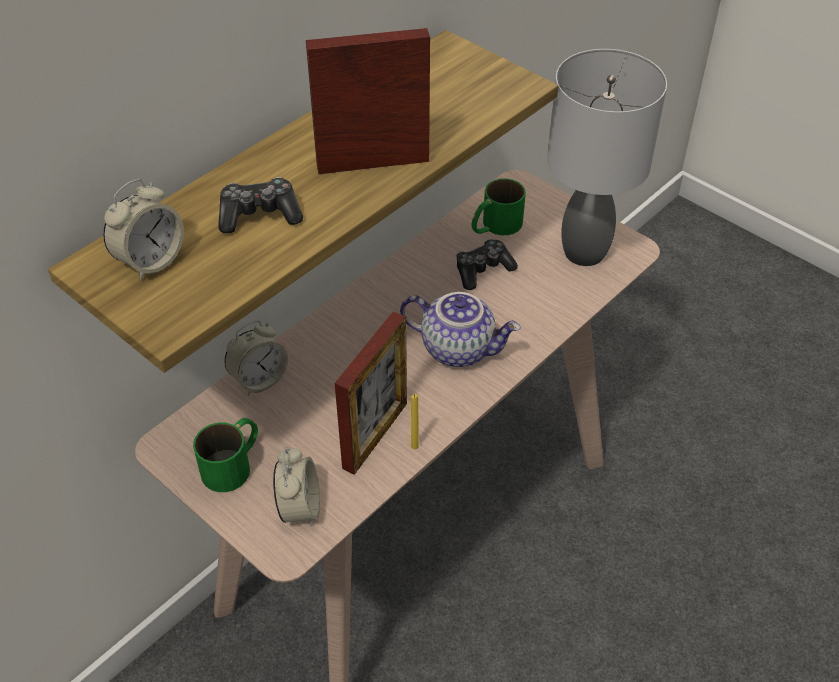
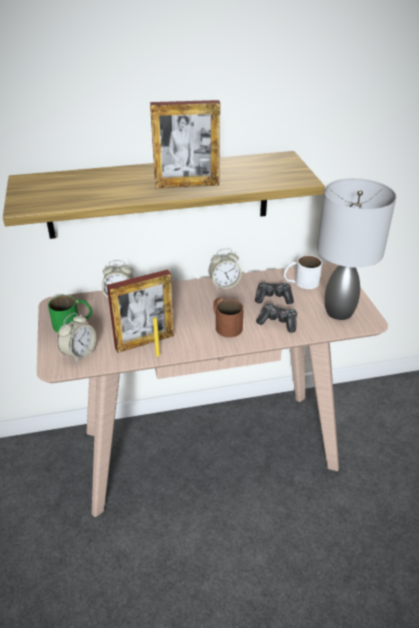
camera: 35 degrees right, 10 degrees down
(150, 261) = (47, 185): alarm clock -> alarm clock (224, 285)
(259, 215) = (111, 186): game controller -> game controller (278, 322)
(373, 163) = (187, 184): picture frame -> picture frame turned 150 degrees clockwise
(459, 348) = (225, 324): teapot -> brown mug
(494, 226) = (300, 282): green mug -> white mug

